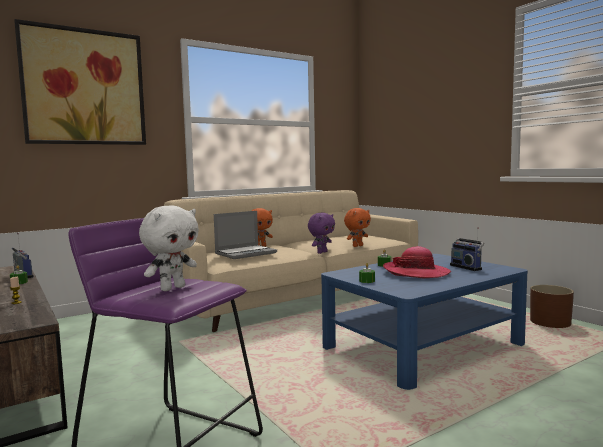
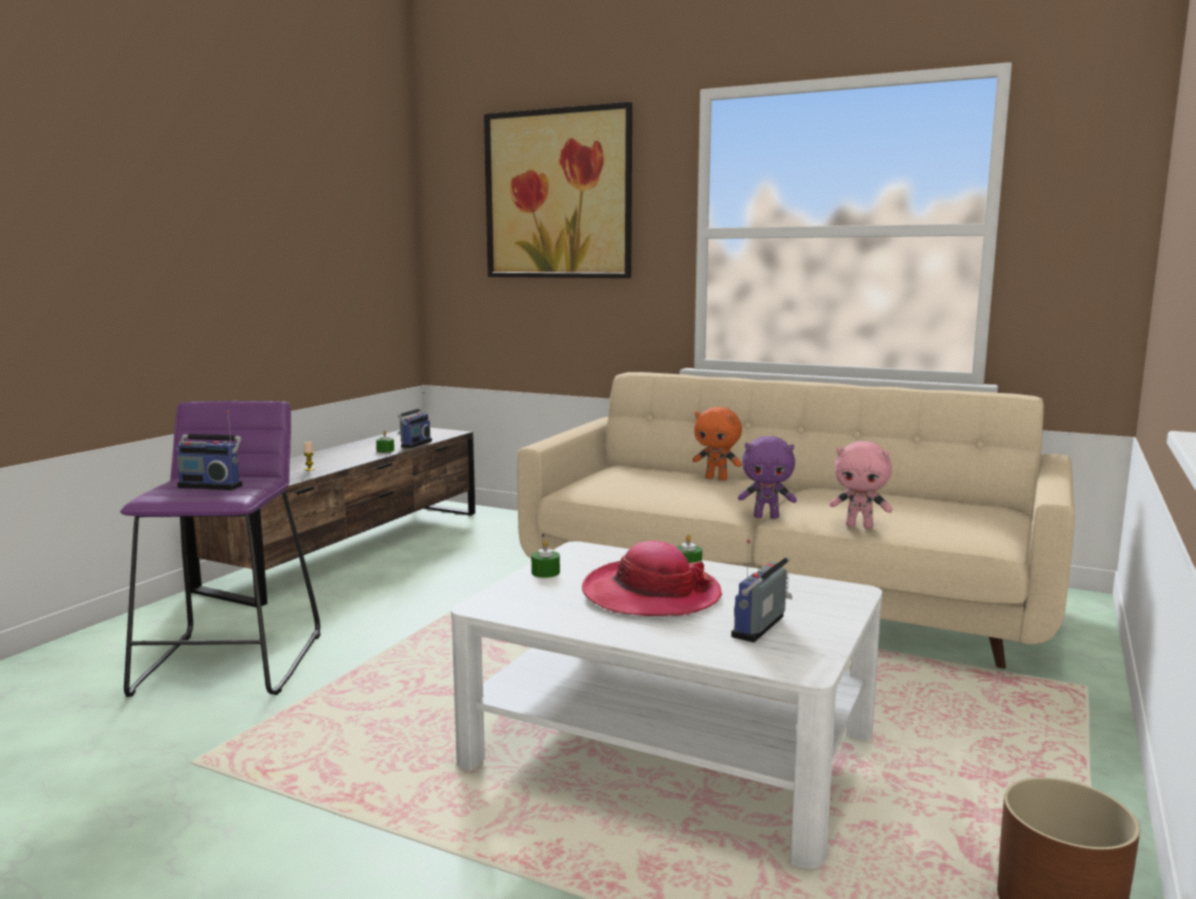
camera: 60 degrees right, 5 degrees up
(172, 288) = (212, 485): white plush toy -> radio
(246, 253) = (641, 482): laptop -> none
(357, 246) = (860, 526): orange plush toy -> pink plush toy
(423, 346) = (670, 749): blue coffee table -> white coffee table

